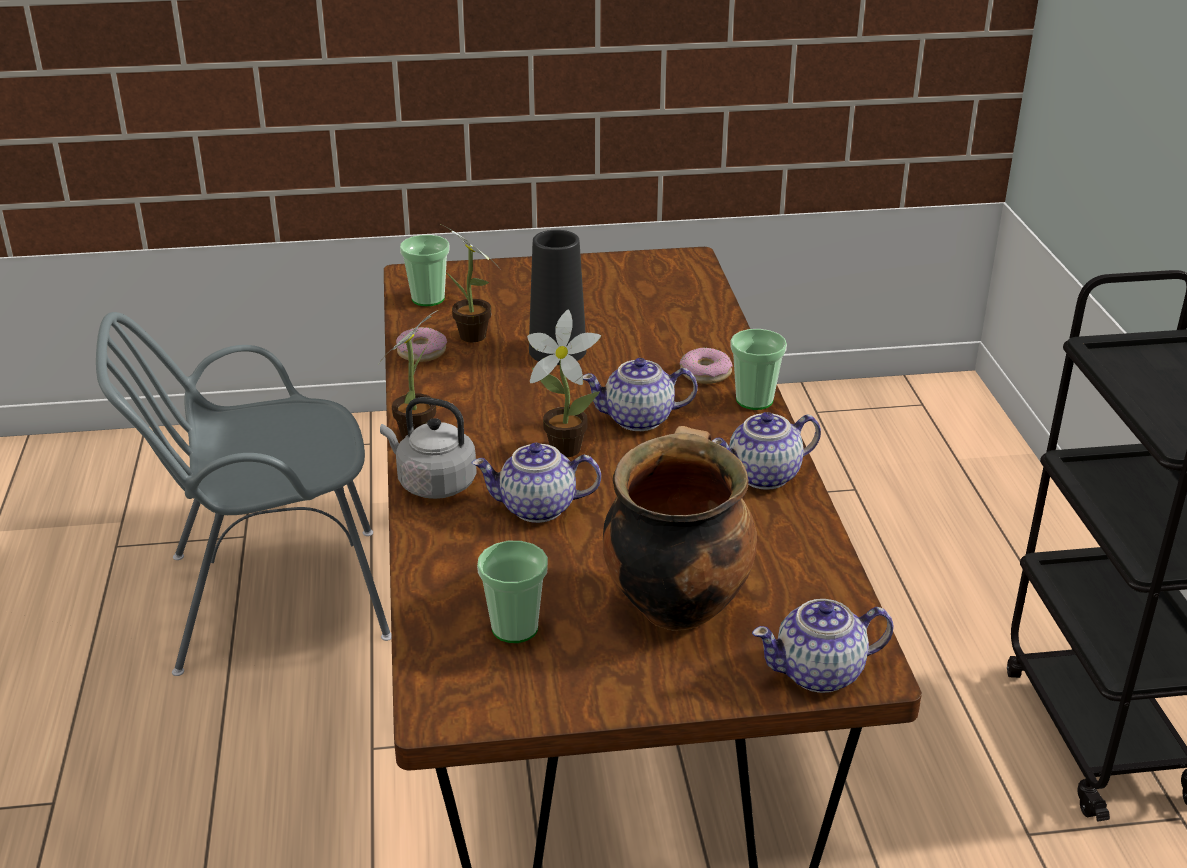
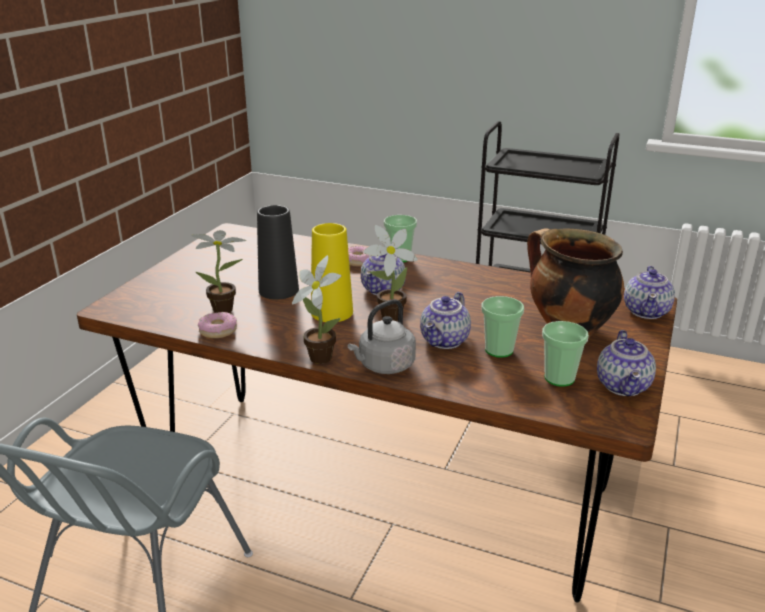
camera: 60 degrees left, 5 degrees down
(428, 299) = (150, 311): cup -> cup (499, 350)
(535, 404) = (332, 312): none -> yellow vase
(764, 477) = (473, 276): teapot -> teapot (624, 386)

